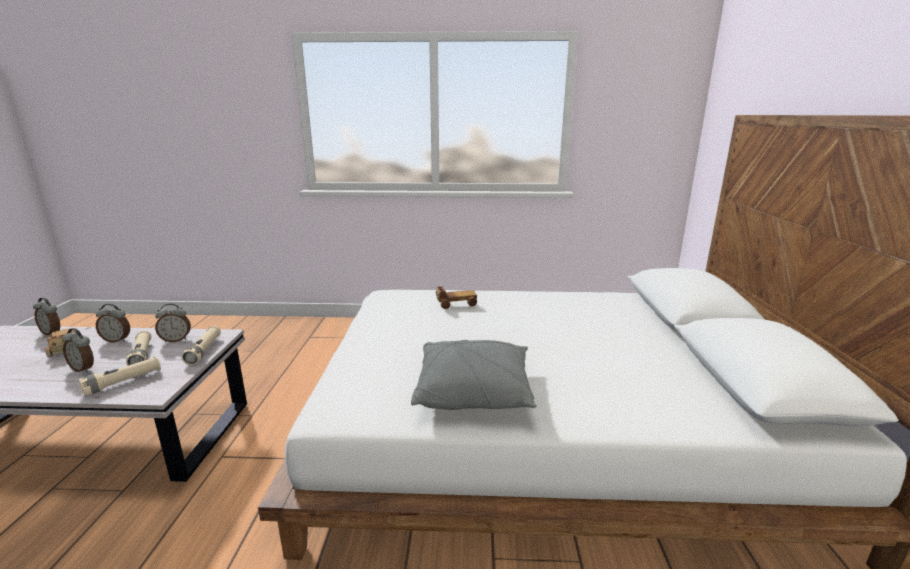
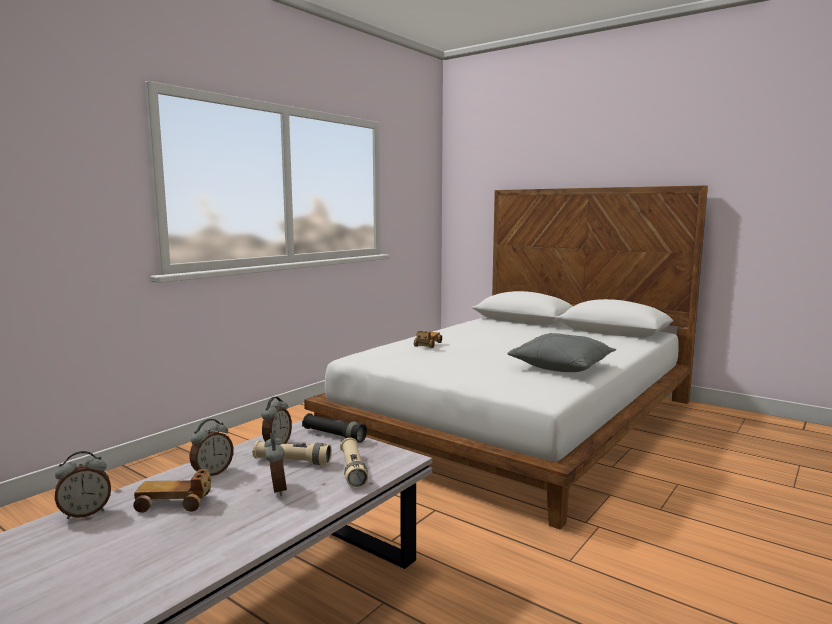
camera: 55 degrees left, 10 degrees down
(84, 368) = (276, 490): alarm clock -> alarm clock turned 75 degrees counterclockwise
(204, 351) = (334, 436): beige flashlight -> black flashlight

